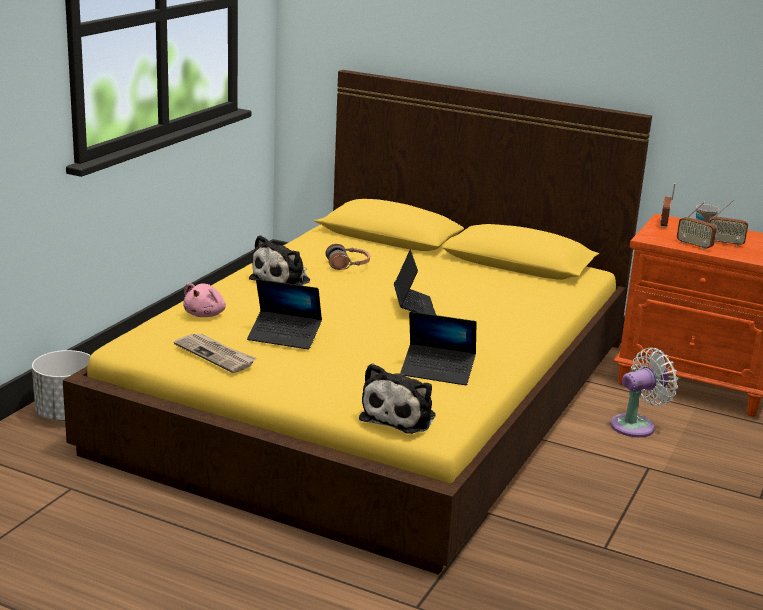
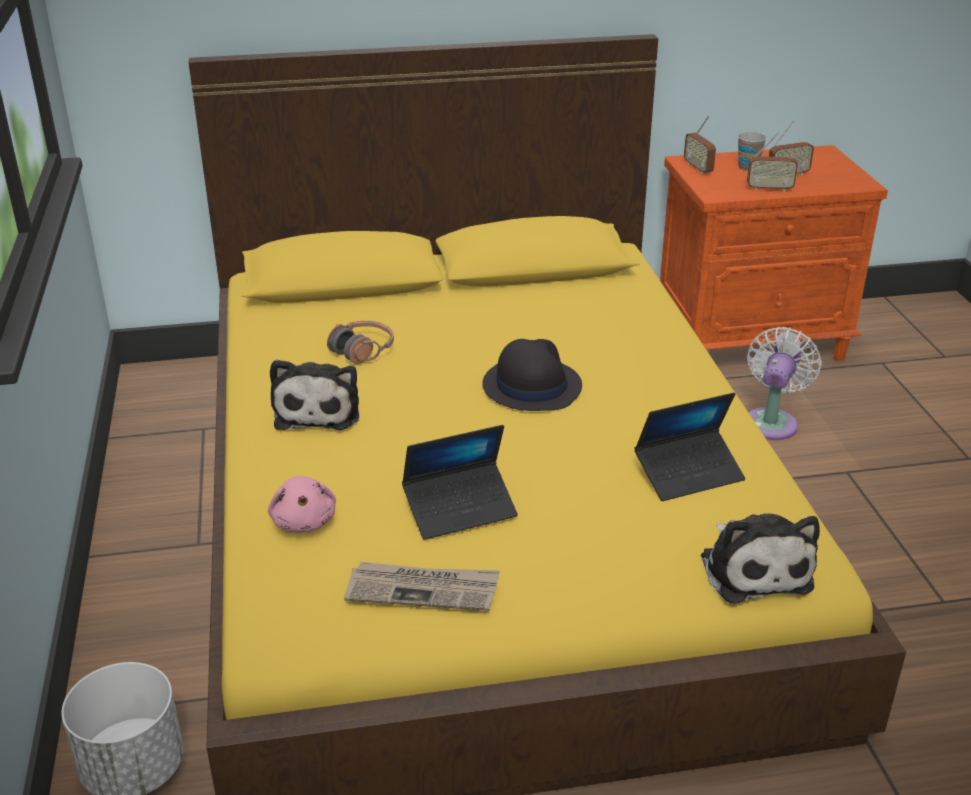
camera: 35 degrees left, 10 degrees up
(414, 308) = (531, 386): laptop -> black hat

